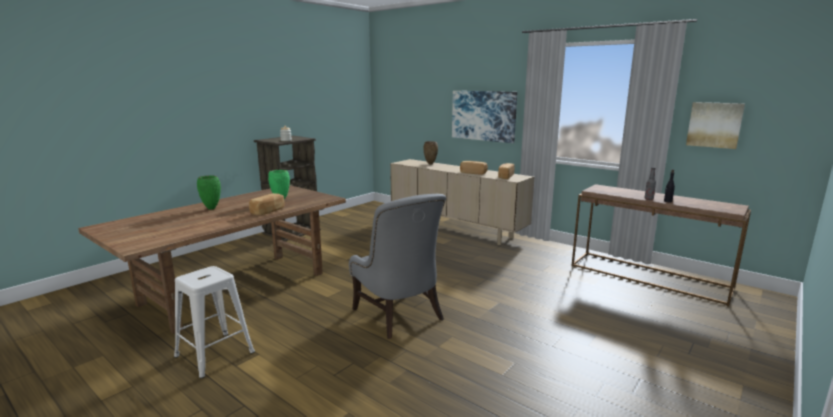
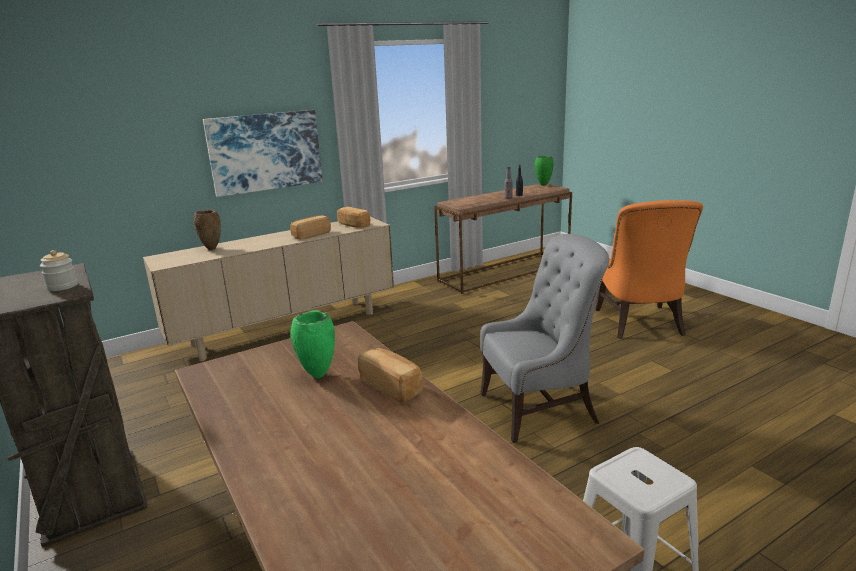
camera: 70 degrees left, 5 degrees up
(212, 208) = (311, 458): green vase -> green vase (543, 185)
(604, 355) = (639, 322): none -> orange chair
(714, 125) = (503, 120): picture -> none

